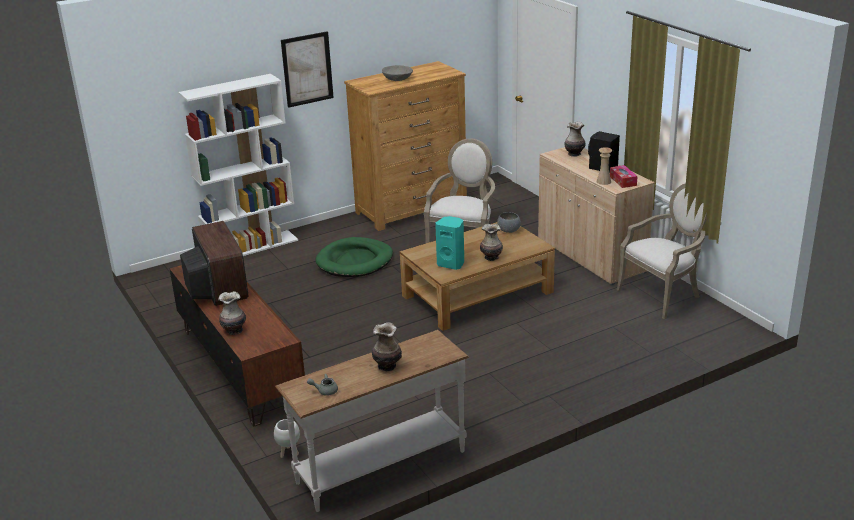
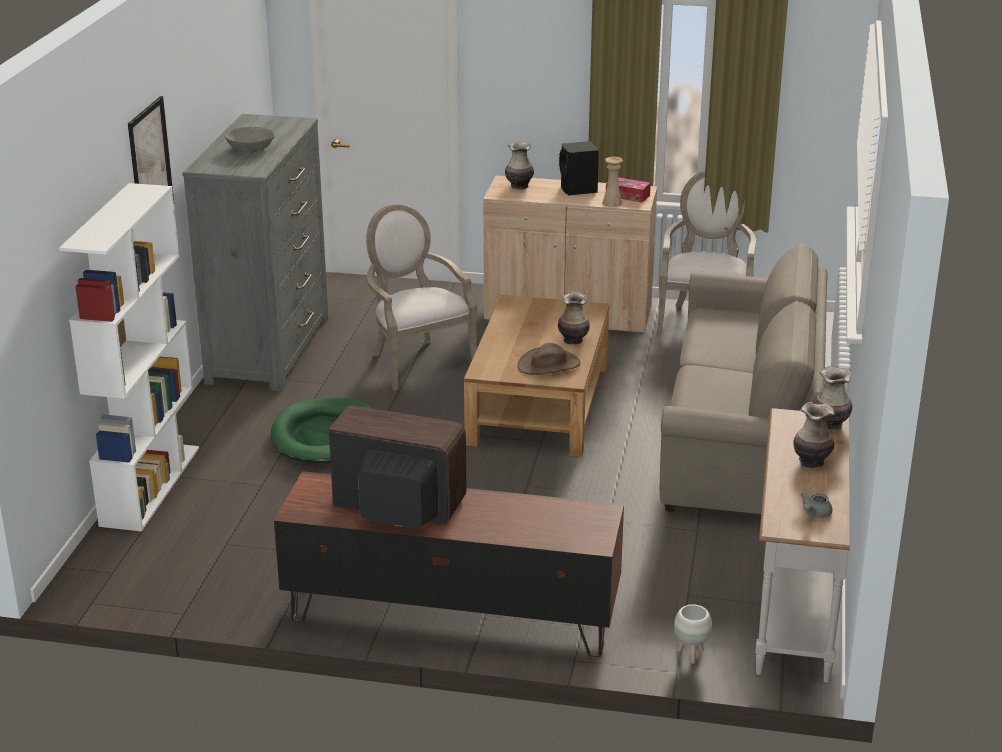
camera: 50 degrees left, 0 degrees up
(234, 331) = (530, 535): vase -> vase (831, 424)
(411, 209) = (269, 350): brown dresser -> grey dresser
(451, 264) = (549, 365): turquoise speaker -> brown hat
(509, 230) = (530, 306): grey bowl -> none
(545, 367) = (742, 437): none -> beige sofa

